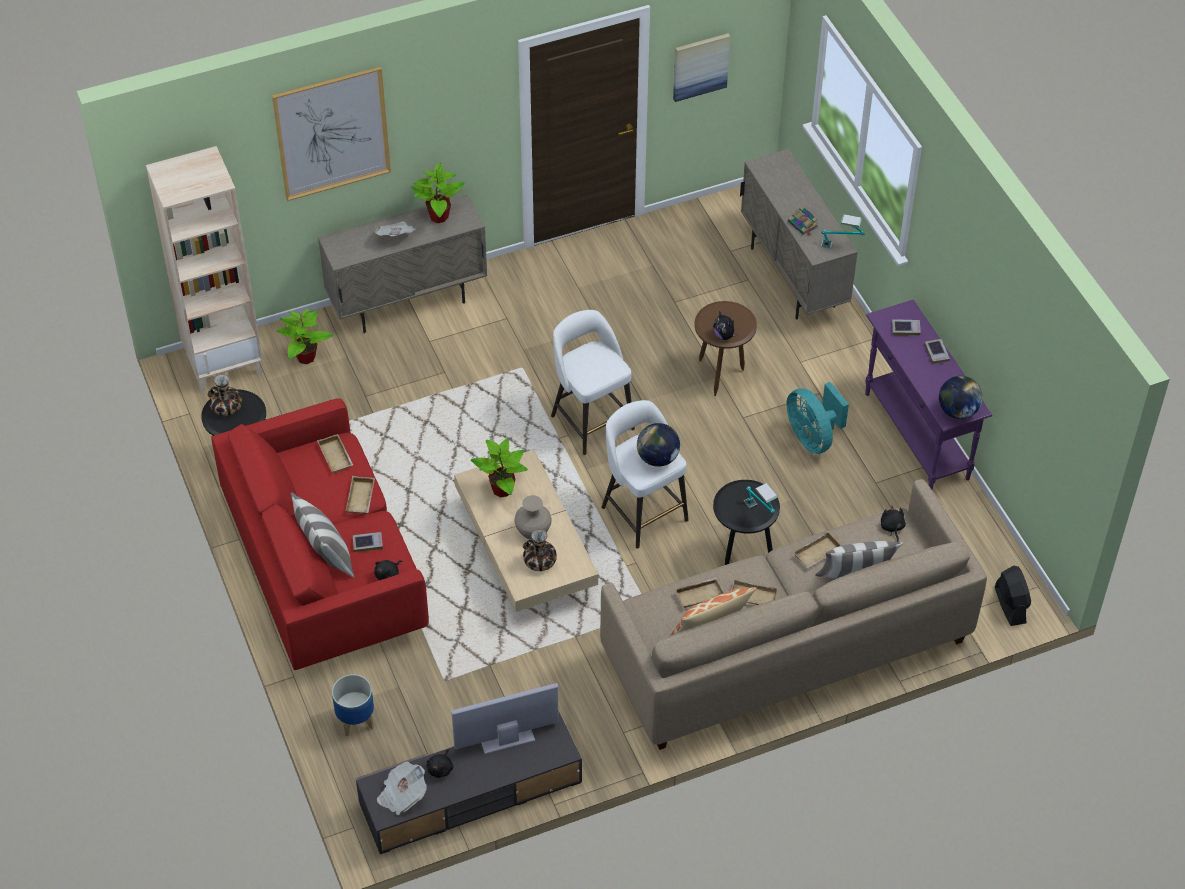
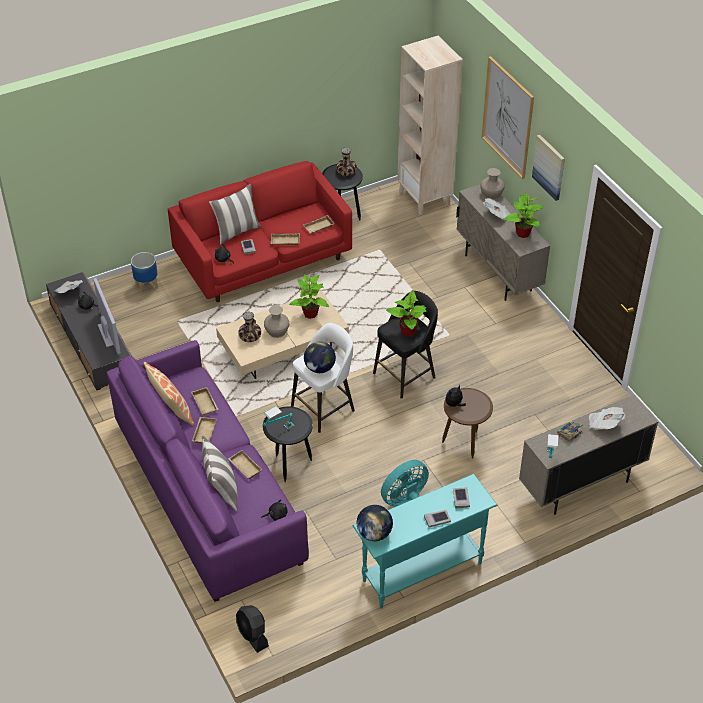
camera: 85 degrees right, 5 degrees down
(305, 357) = (437, 231): potted plant -> potted plant (408, 331)
(348, 237) = (491, 194): none -> beige vase
(591, 420) = (406, 374): white stool -> black stool
(700, 66) = (677, 316): picture -> picture (549, 167)
(786, 646) = (208, 493): beige sofa -> purple sofa
(790, 193) = (604, 424): none -> newspaper
(916, 436) = (421, 571): purple console table -> turquoise console table
(1010, 605) = (252, 635): black fan -> black fan turned 75 degrees clockwise

